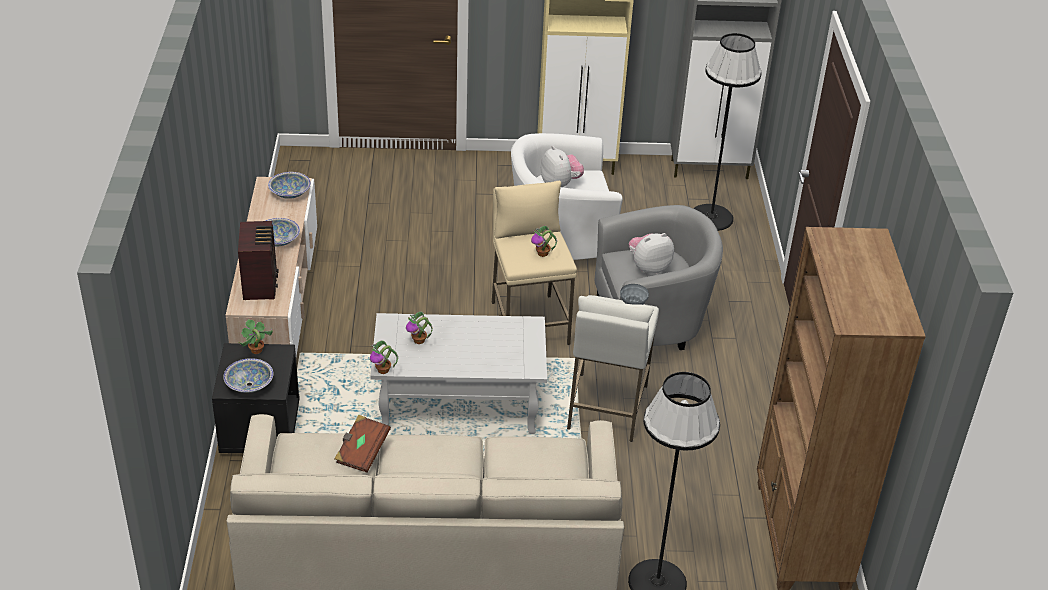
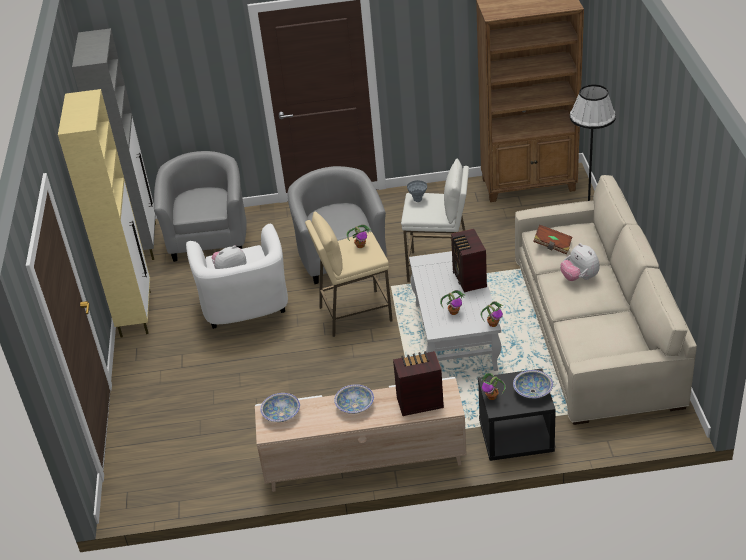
camera: 90 degrees left, 0 degrees up
(362, 452) = (580, 320): brown book -> brown book (552, 246)
(479, 362) = (469, 279): none -> radio
(648, 267) = (334, 220): plush toy -> plush toy (579, 278)
(711, 217) = (209, 237): black floor lamp -> grey armchair

